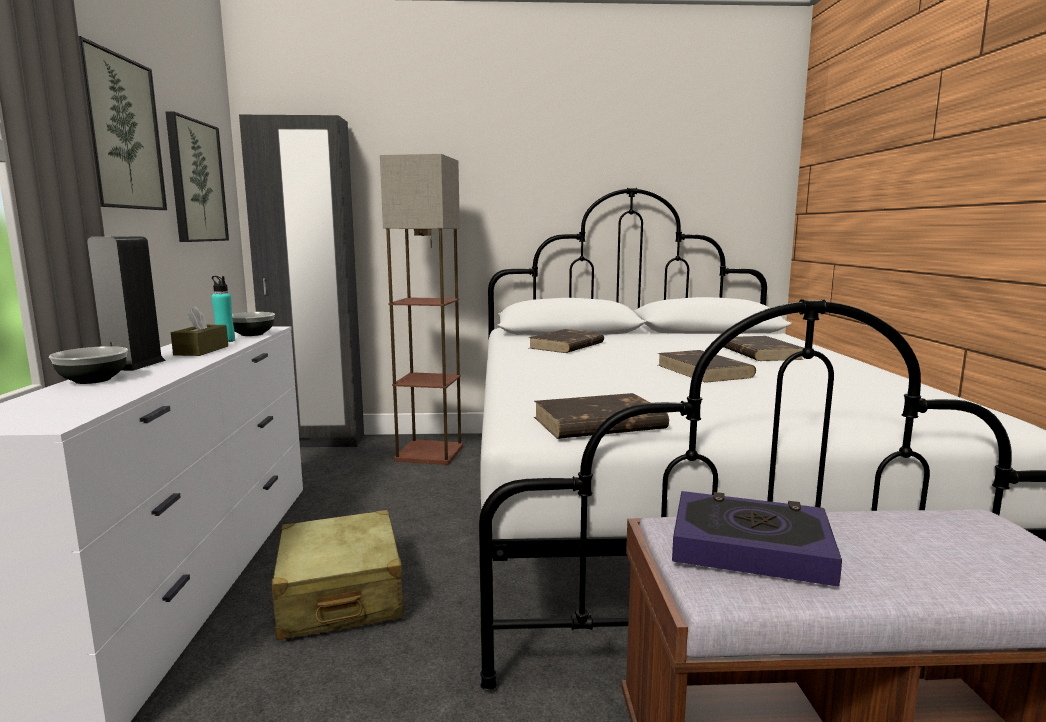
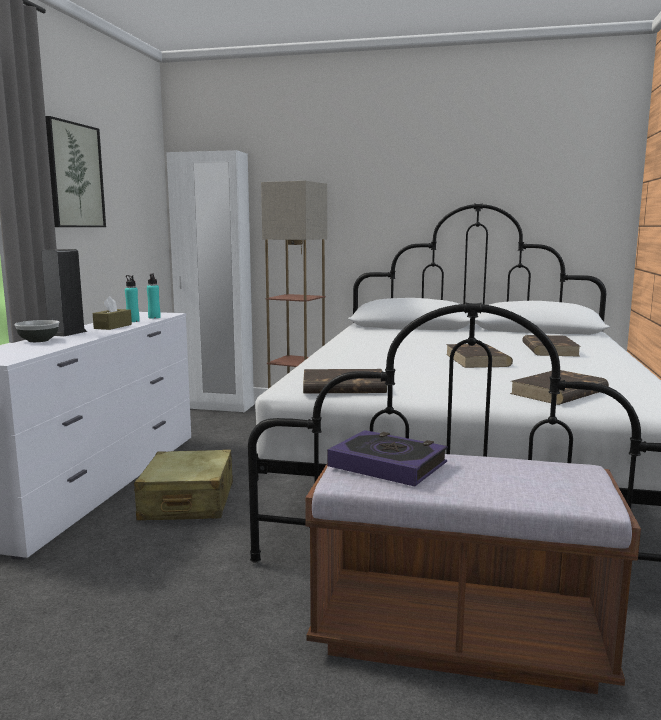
camera: 15 degrees right, 0 degrees up
(196, 181) = (131, 204): picture -> none
(252, 334) = (154, 317): bowl -> turquoise bottle
(317, 442) = (216, 406): black wardrobe -> white wardrobe
(566, 346) = (393, 337): brown book -> brown book (558, 393)

